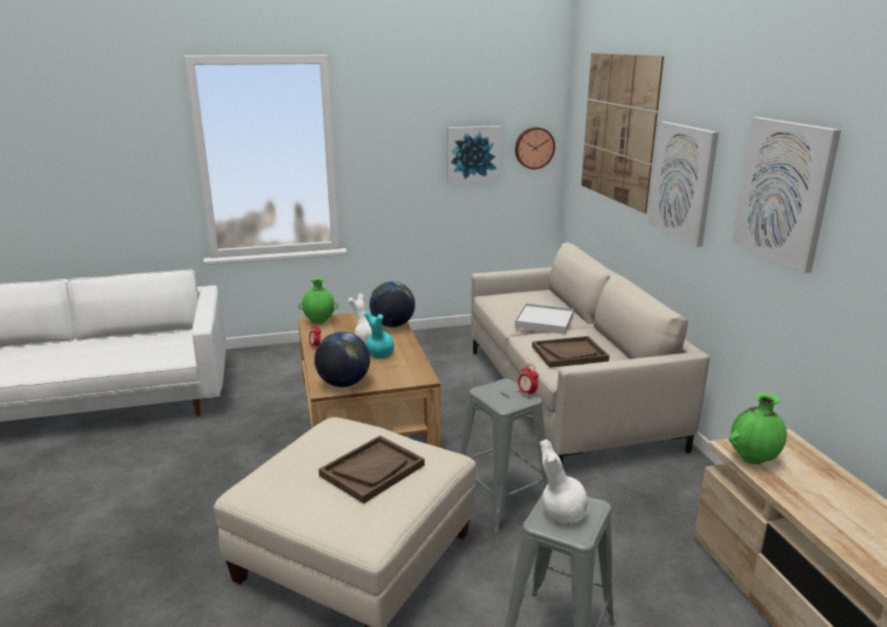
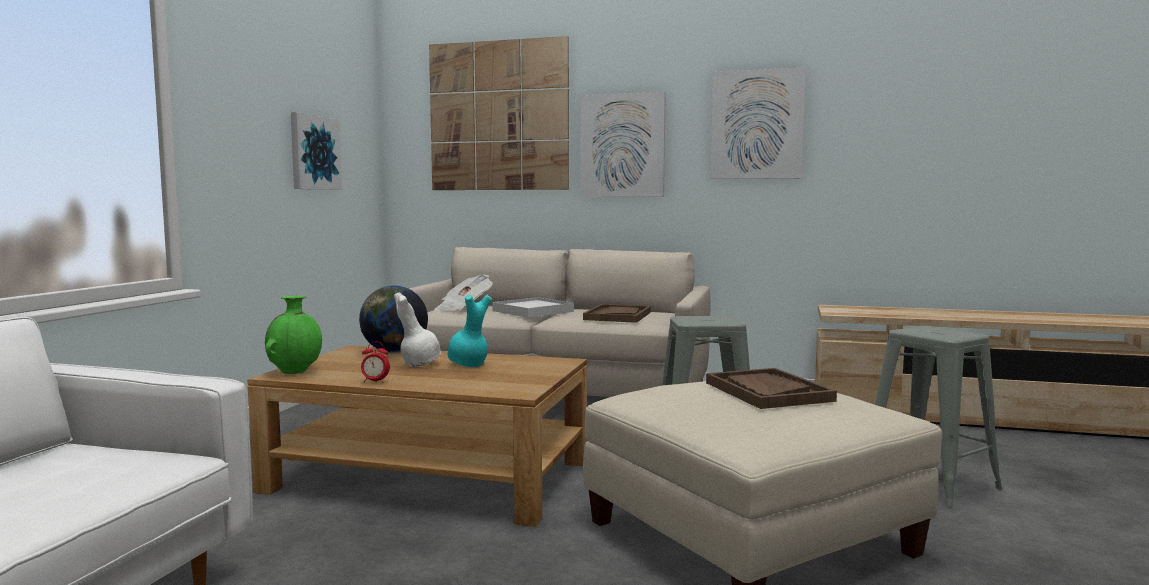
camera: 60 degrees left, 15 degrees down
(344, 384) = (521, 384): globe -> none
(520, 300) = (463, 309): none -> newspaper
(527, 393) = (714, 316): alarm clock -> none
(534, 148) = (361, 153): wall clock -> none
(561, 514) = (938, 333): white vase -> none
(753, 459) = (856, 313): green vase -> none

